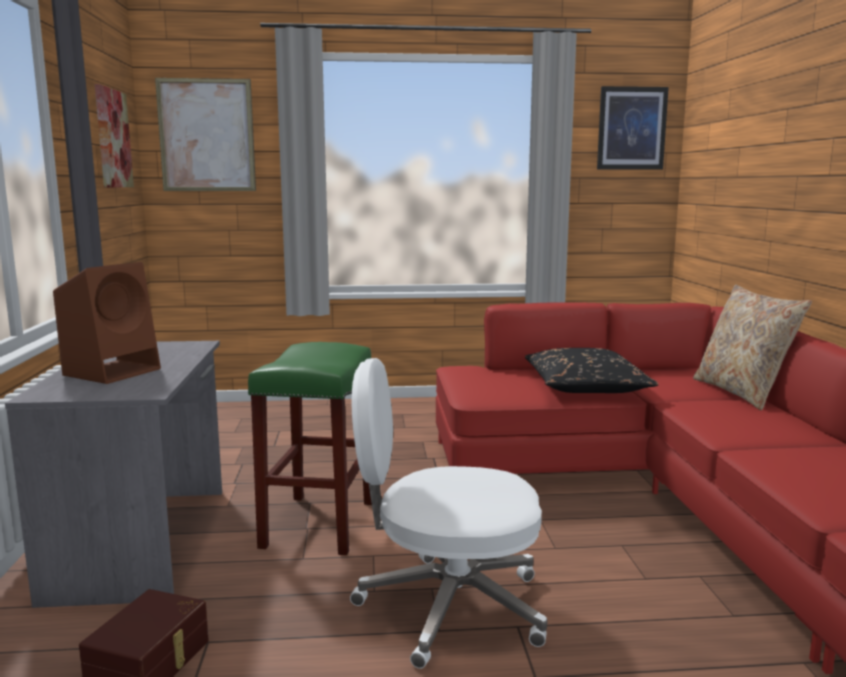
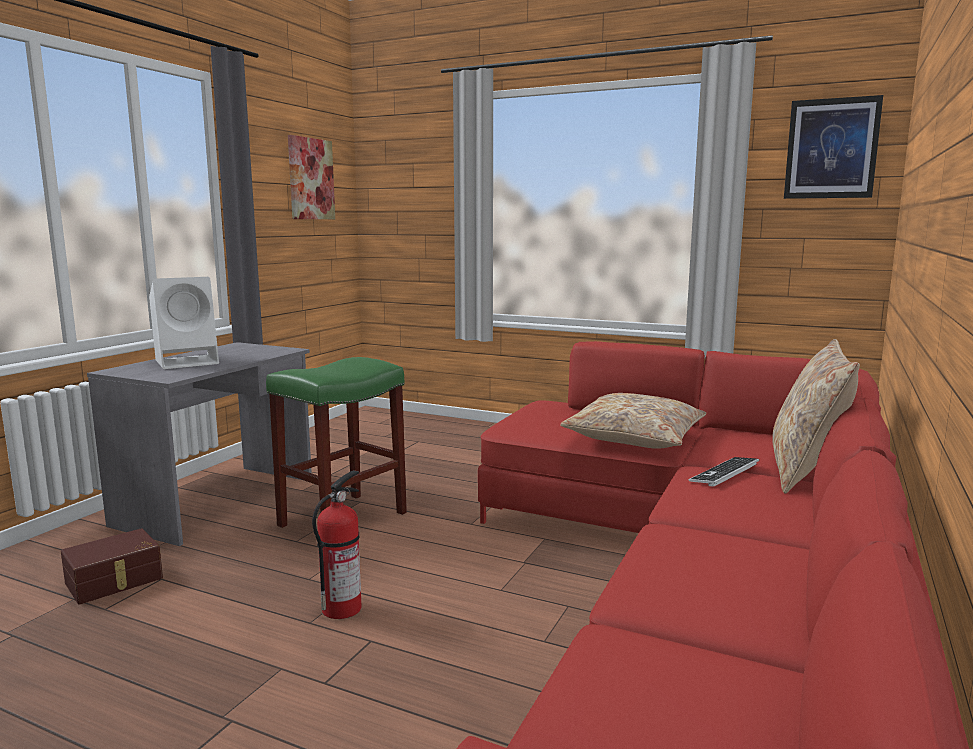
camera: 30 degrees right, 0 degrees up
(113, 371) = (189, 362): brown speaker -> white speaker
(206, 135) = (403, 173): picture -> none
(448, 606) = (342, 607): white office chair -> fire extinguisher
(586, 386) = (635, 436): black pillow -> beige pillow
(700, 403) = (724, 473): none -> keyboard

